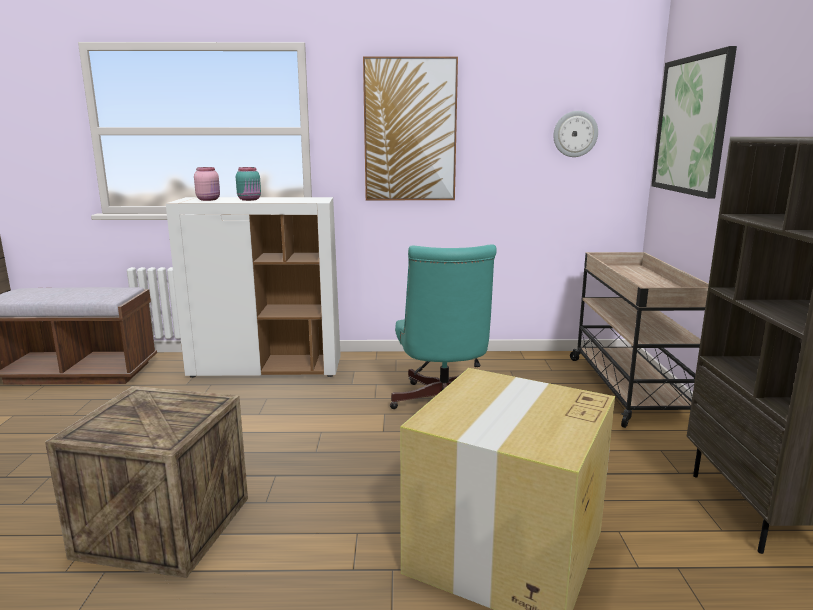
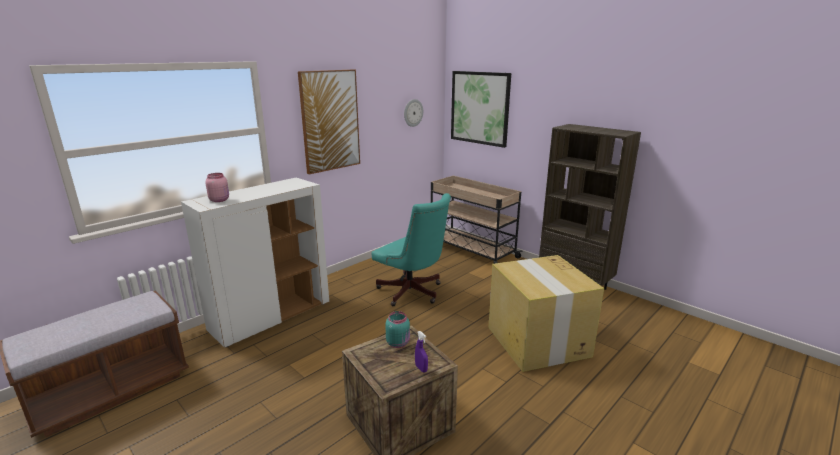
camera: 45 degrees left, 5 degrees up
(137, 437) = (421, 368): none -> purple spray bottle
(250, 199) = (252, 193): turquoise jar -> turquoise jar (398, 343)

